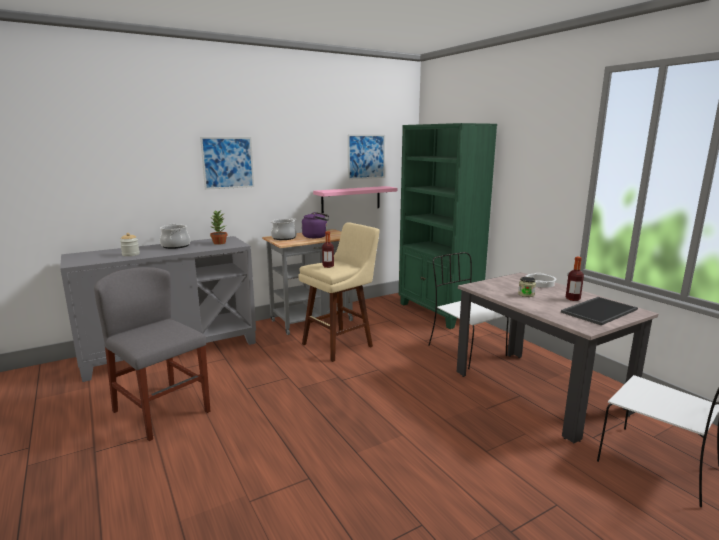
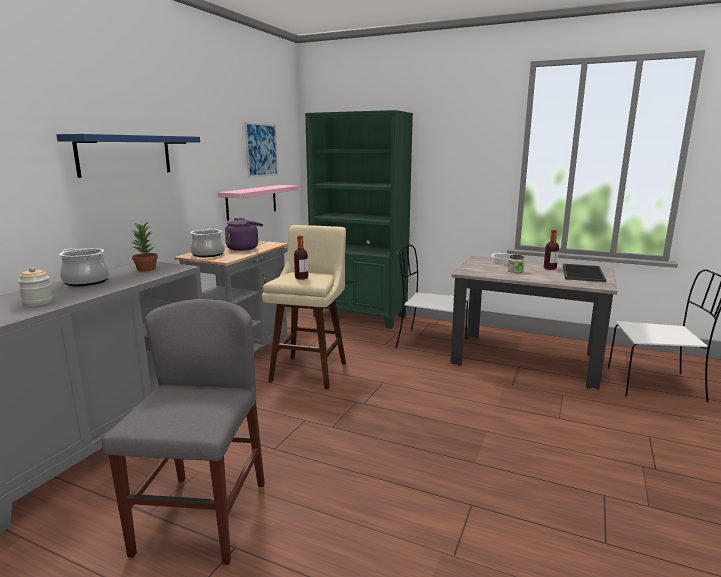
camera: 35 degrees left, 0 degrees up
(162, 411) = (202, 517): grey chair -> grey chair turned 90 degrees clockwise
(228, 162) = (125, 155): picture -> blue shelf

